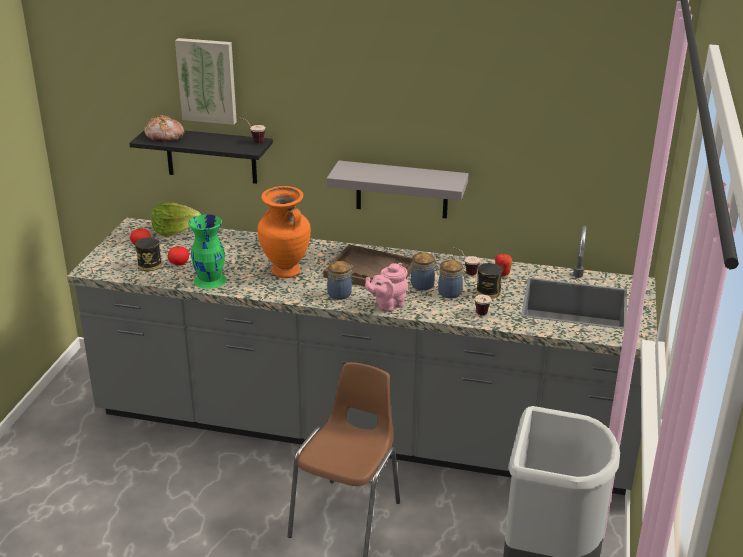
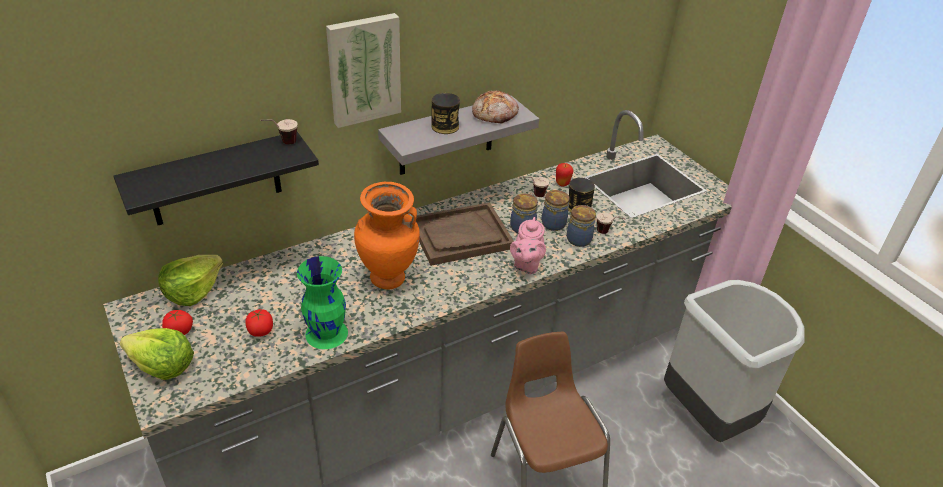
camera: 45 degrees left, 10 degrees up
(112, 255) = (162, 366): none -> lettuce
(149, 265) = (229, 353): can -> can (445, 126)
(164, 136) = (162, 180): bread -> bread (495, 114)
(207, 80) = (199, 84): picture -> picture (363, 69)
(340, 294) = (472, 276): jar -> jar (579, 239)

